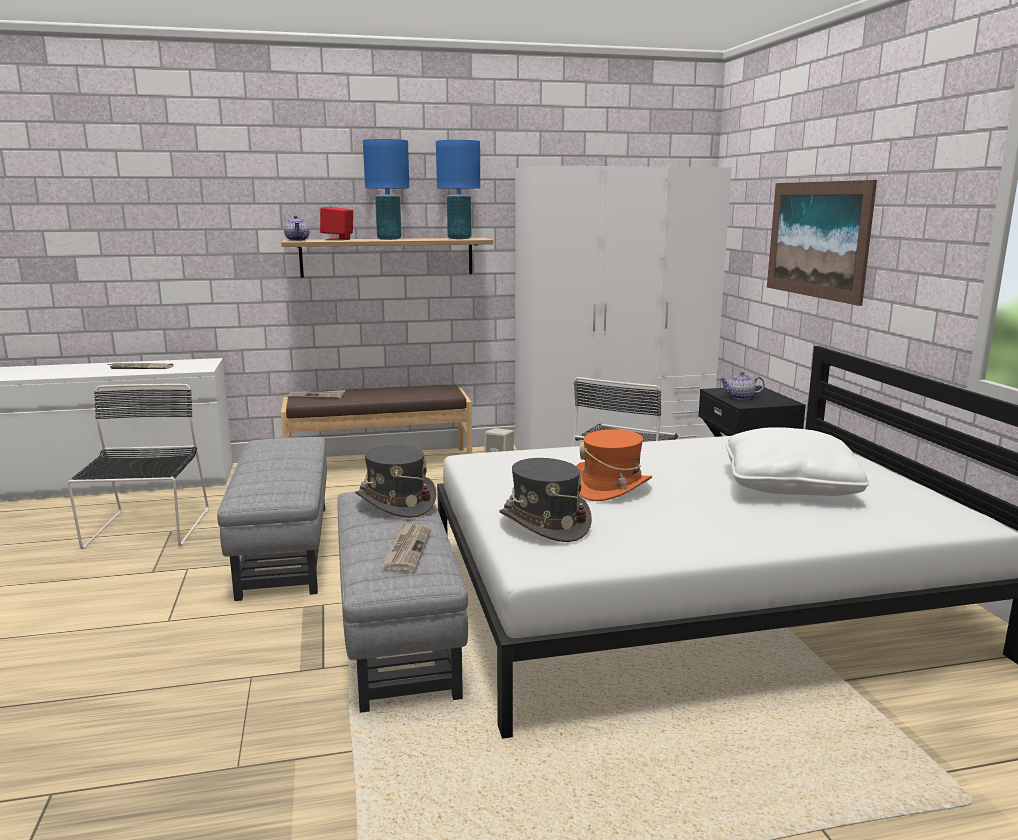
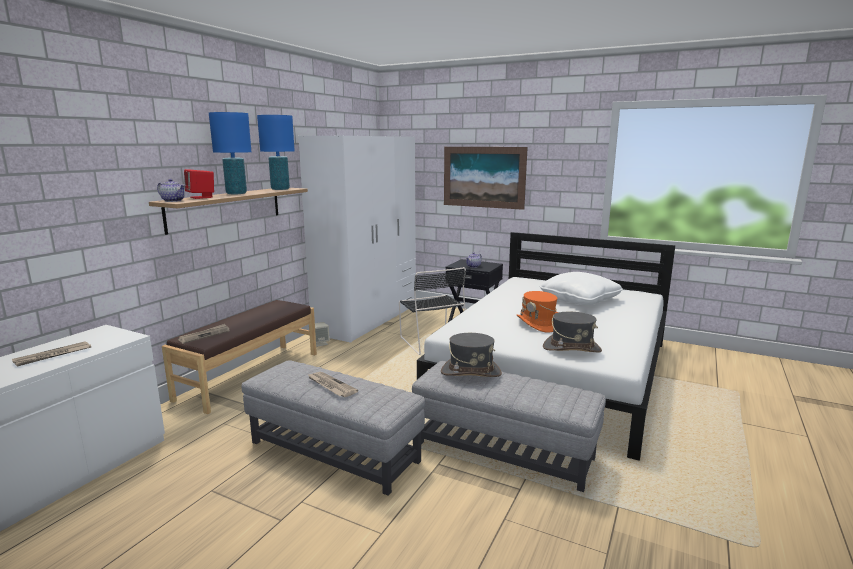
camera: 50 degrees left, 0 degrees up
(146, 530) = (188, 502): black chair -> none
(407, 549) = (546, 388): newspaper -> newspaper (330, 386)

